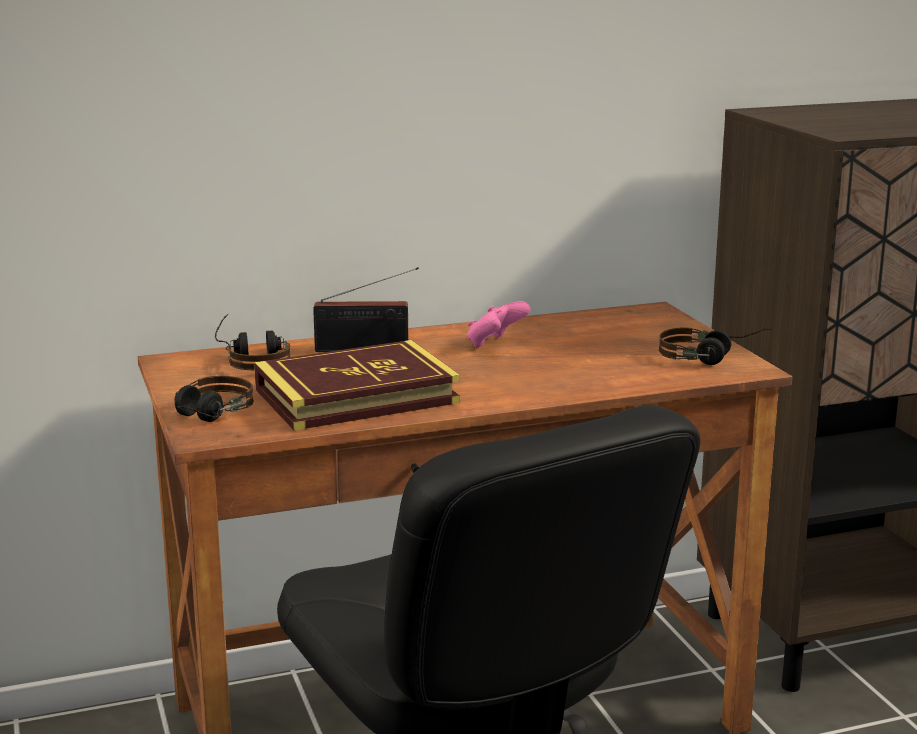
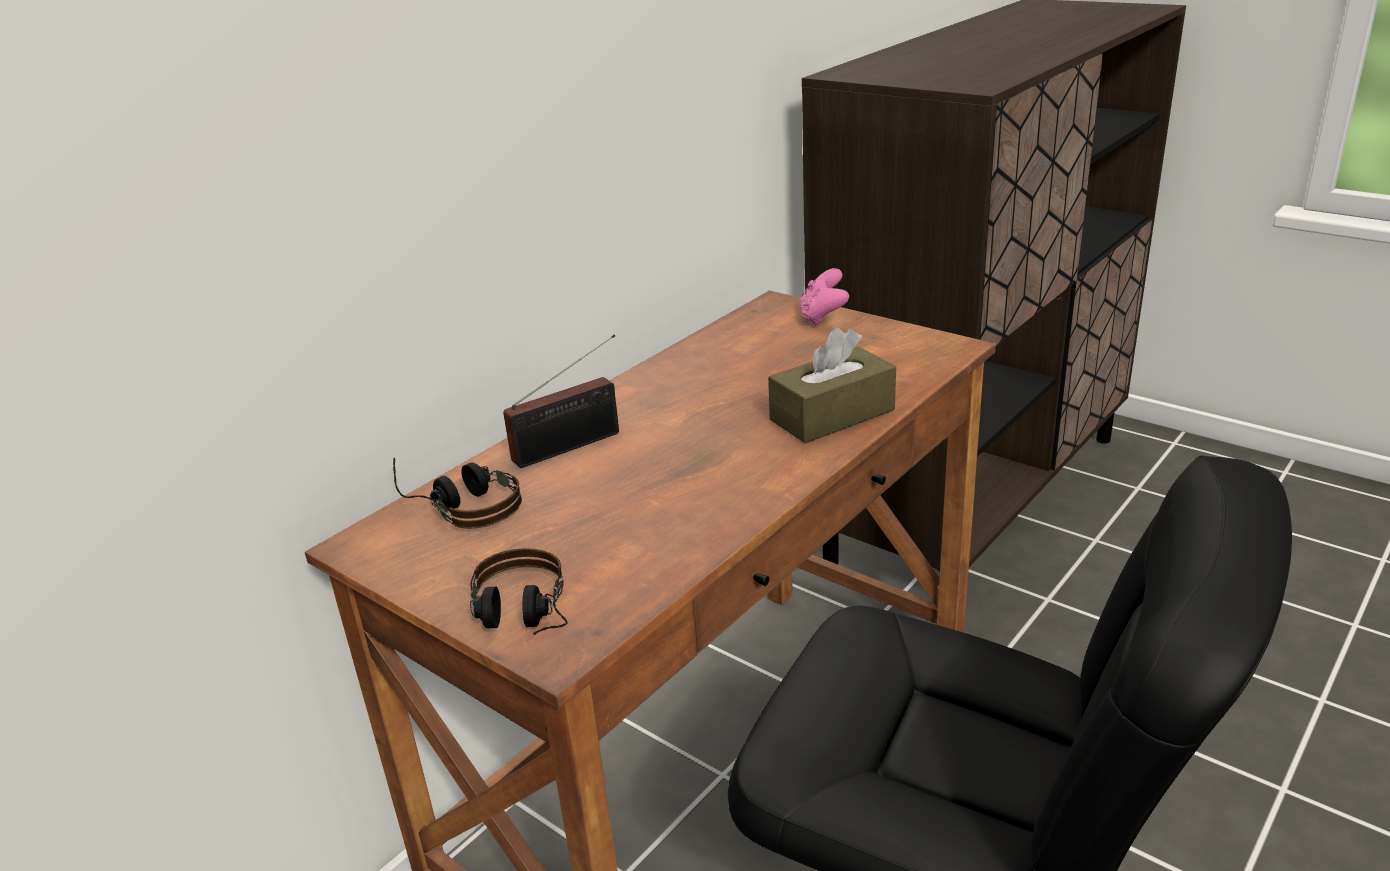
camera: 30 degrees left, 10 degrees up
(356, 396) = (650, 517): book -> none
(495, 344) = (693, 393): pink game controller -> pink game controller (823, 317)
(574, 381) = (832, 415): none -> brown tissue box
(712, 358) = (907, 345): headphones -> none

